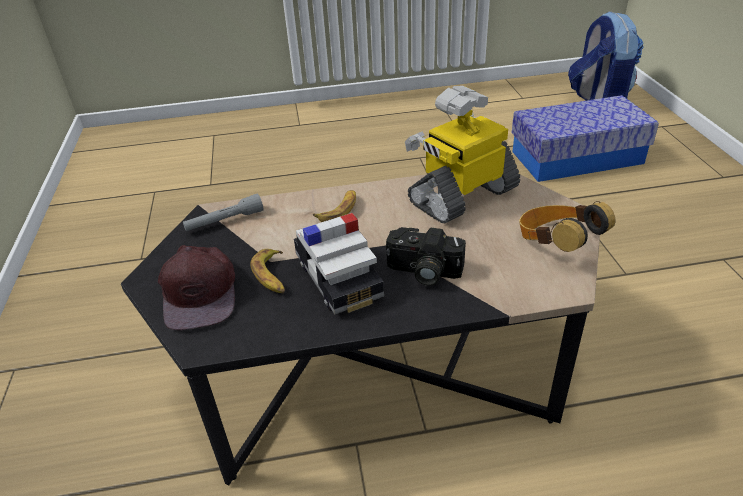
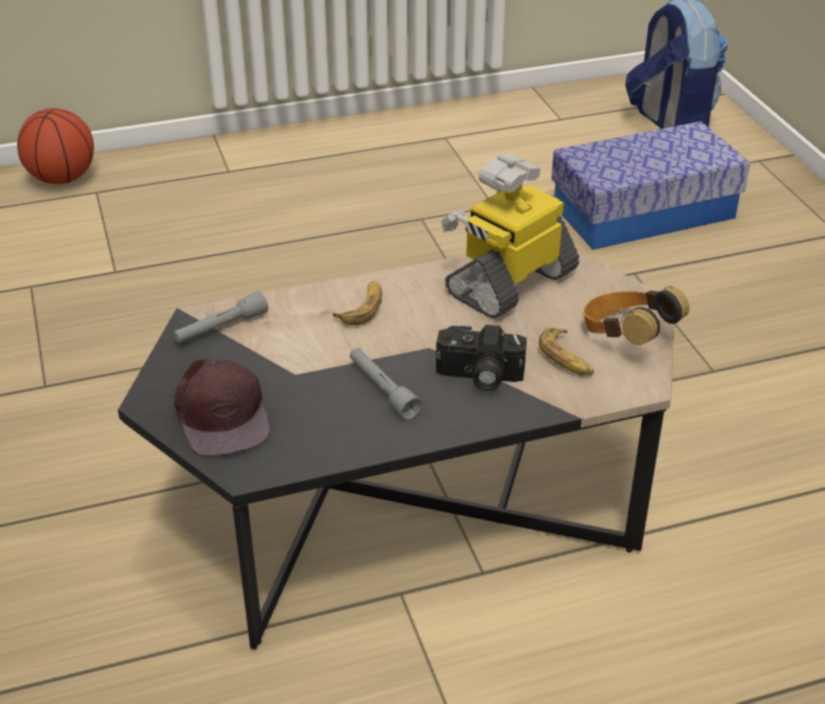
camera: 10 degrees left, 0 degrees up
(195, 127) = (62, 179): none -> basketball
(272, 276) = (303, 391): banana -> banana (566, 358)
(338, 279) = (382, 390): toy car -> grey flashlight

